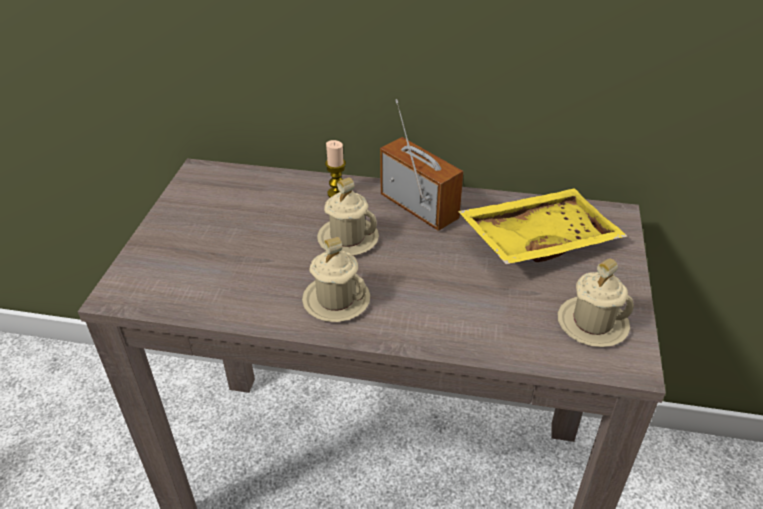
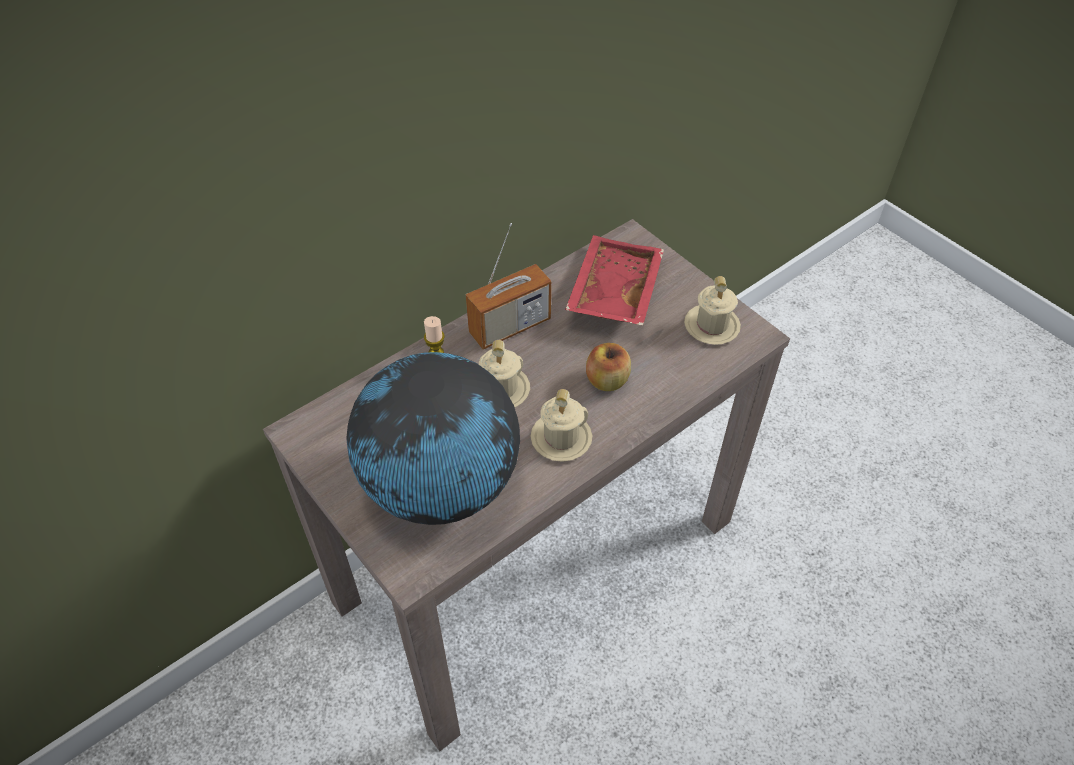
camera: 50 degrees left, 10 degrees up
(216, 262) = (440, 486): none -> globe
(419, 207) = (510, 327): radio -> radio turned 150 degrees clockwise
(433, 292) = (607, 381): none -> apple
(537, 239) = (612, 291): yellow tray -> red tray

